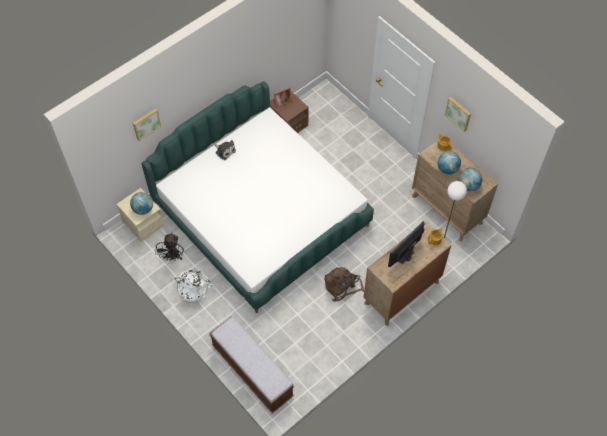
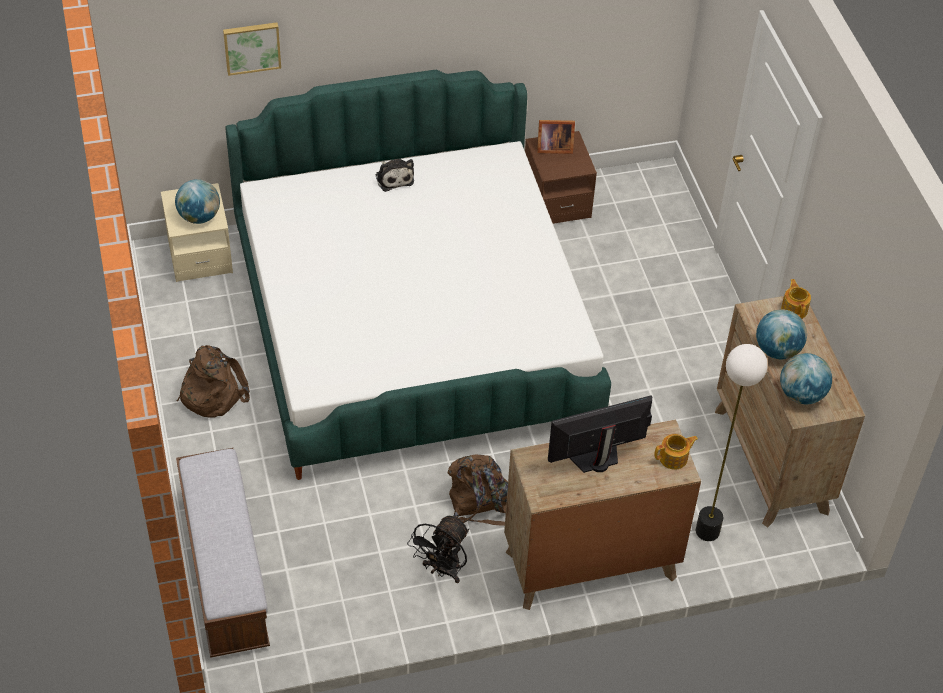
camera: 25 degrees right, 10 degrees down
(173, 257) = (213, 328): black fan -> black fan (442, 570)
(192, 289) = (212, 392): white backpack -> brown backpack
(458, 113) = (836, 241): picture -> none

